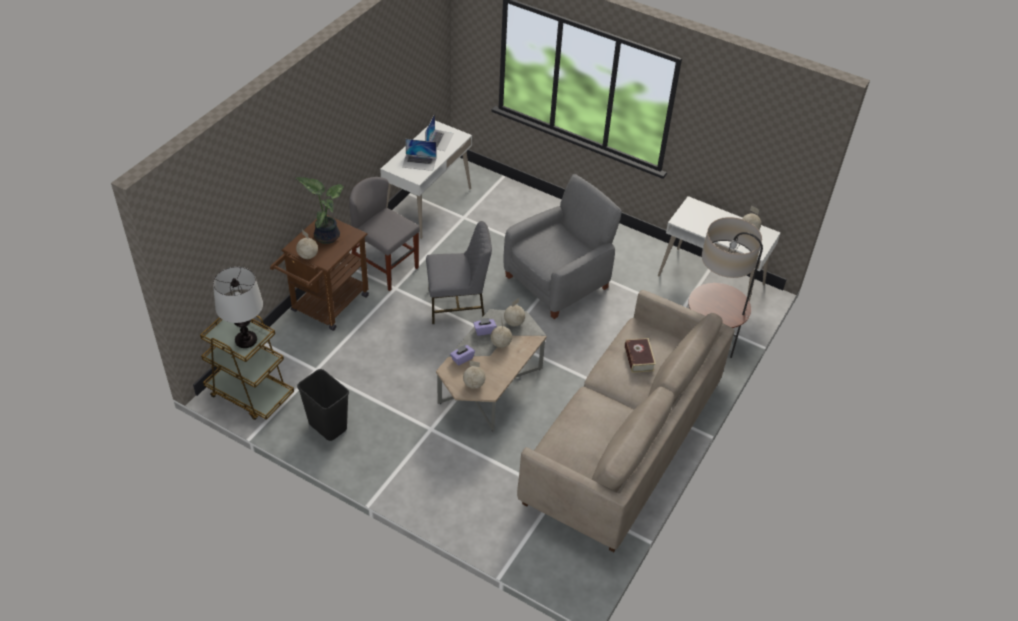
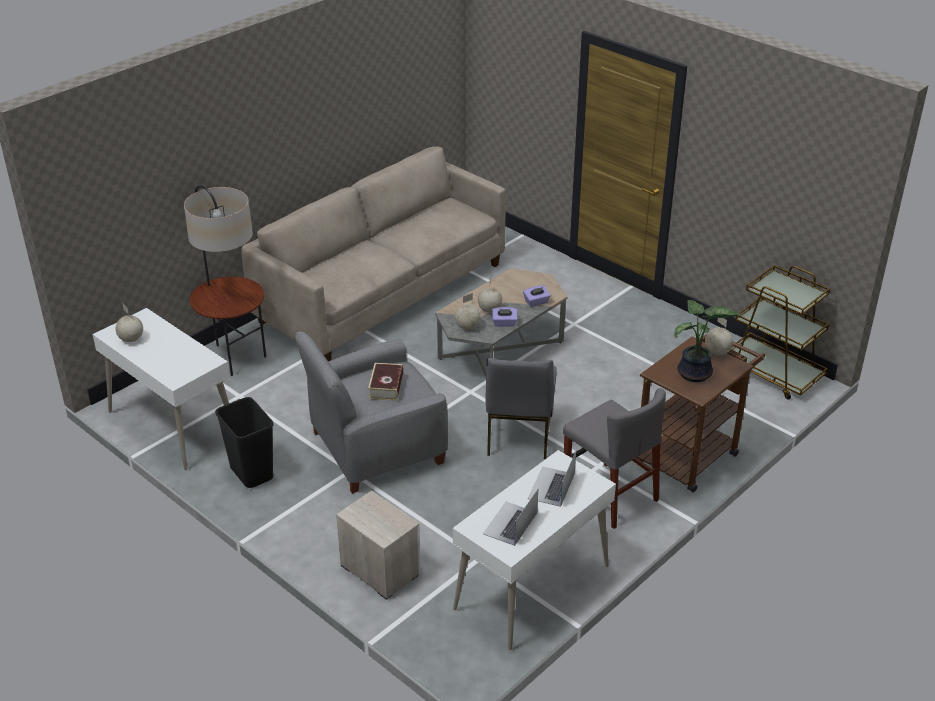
camera: 165 degrees left, 10 degrees down
(246, 339) = (777, 286): table lamp -> none
(327, 426) = (683, 337): black trash can -> black trash can (252, 473)
(419, 162) = (551, 486): laptop -> laptop turned 90 degrees counterclockwise
(457, 305) = (518, 435): grey chair -> grey chair turned 90 degrees counterclockwise
(473, 384) = (529, 281): globe -> none
(521, 204) = (379, 569): none -> nightstand
(639, 358) = (350, 264): book -> book (386, 386)

